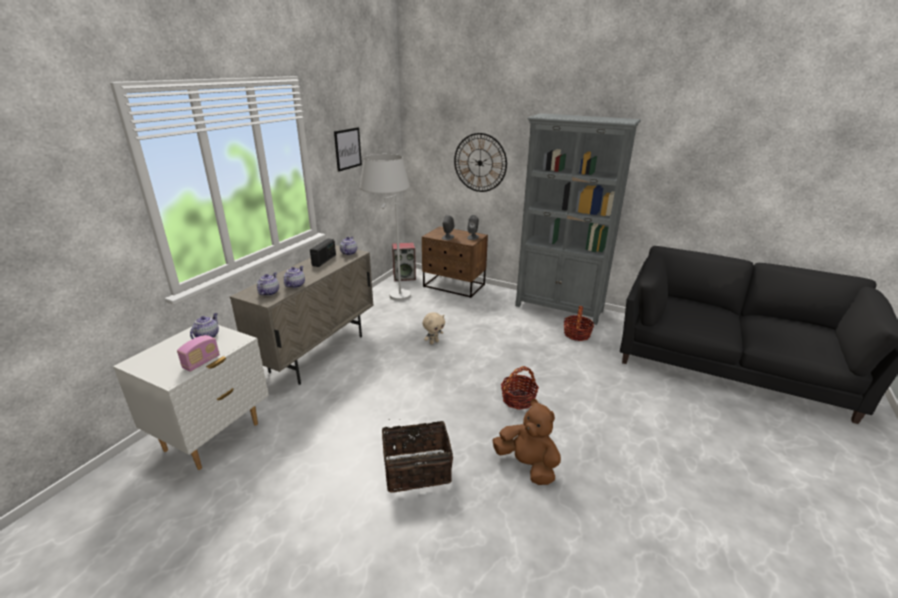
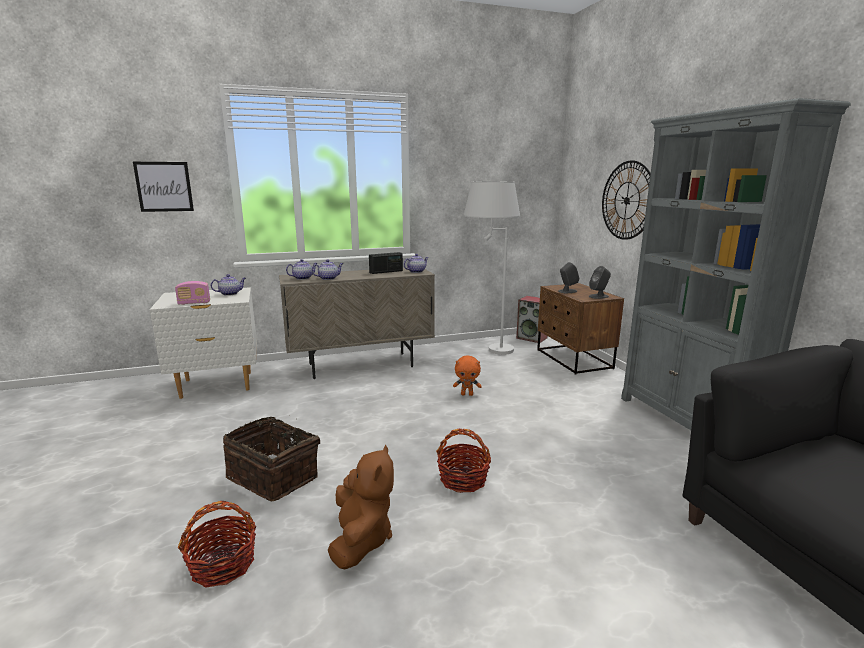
camera: 45 degrees right, 10 degrees down
(348, 149) = (468, 174): picture -> picture (164, 186)
(434, 342) = (467, 394): beige plush toy -> orange plush toy
(576, 334) = (664, 458): basket -> basket (223, 564)

